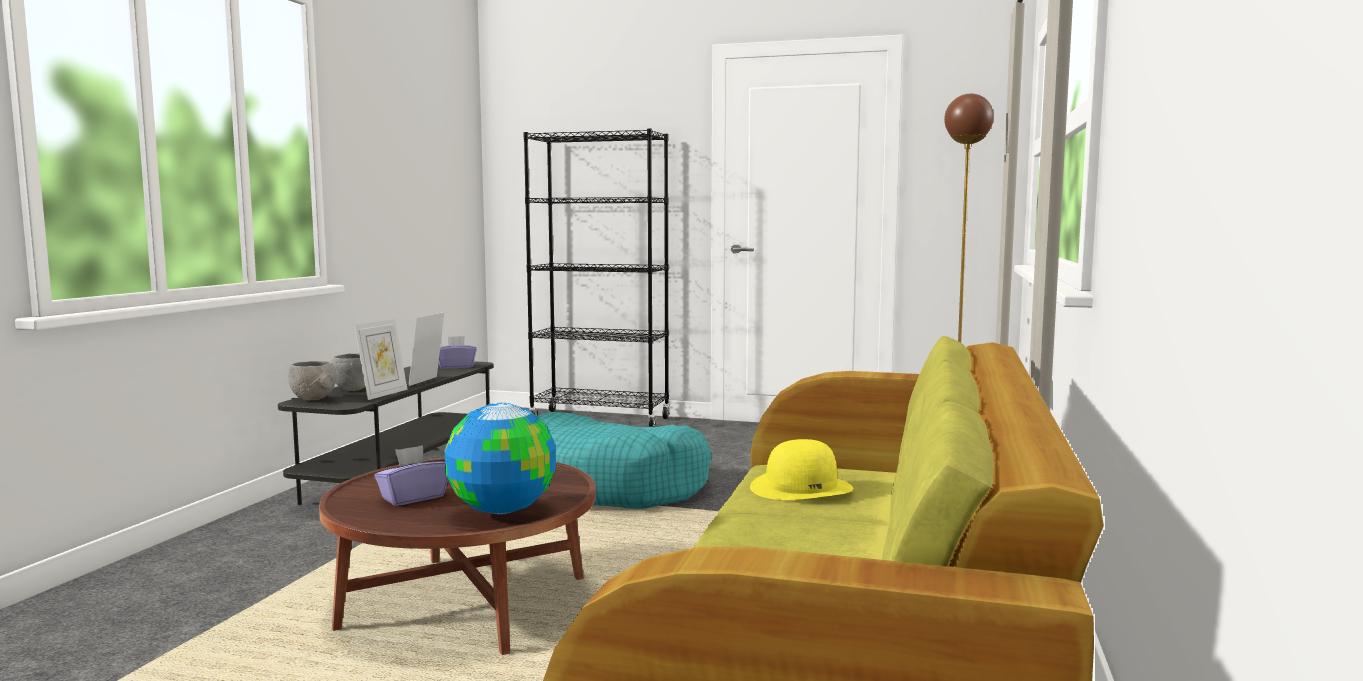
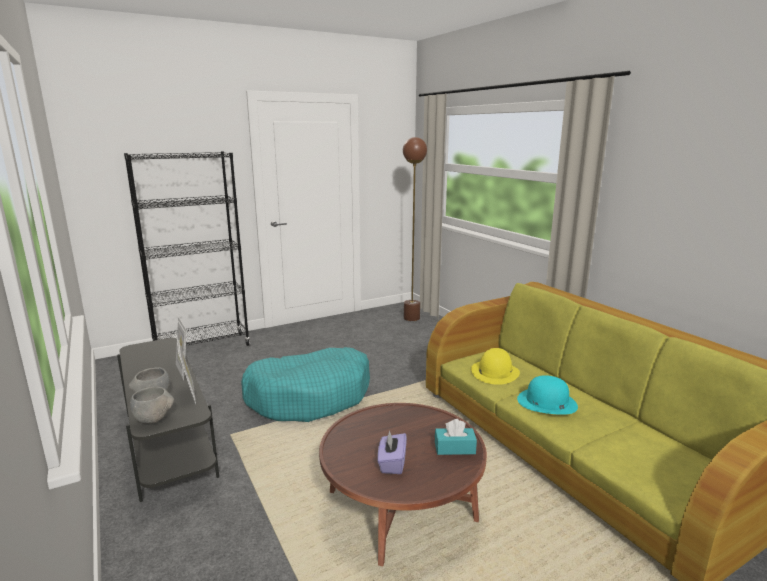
camera: 45 degrees left, 10 degrees up
(456, 366) = (161, 349): purple tissue box -> none
(501, 510) = (454, 448): globe -> turquoise tissue box
(778, 532) = (546, 402): none -> turquoise hat

